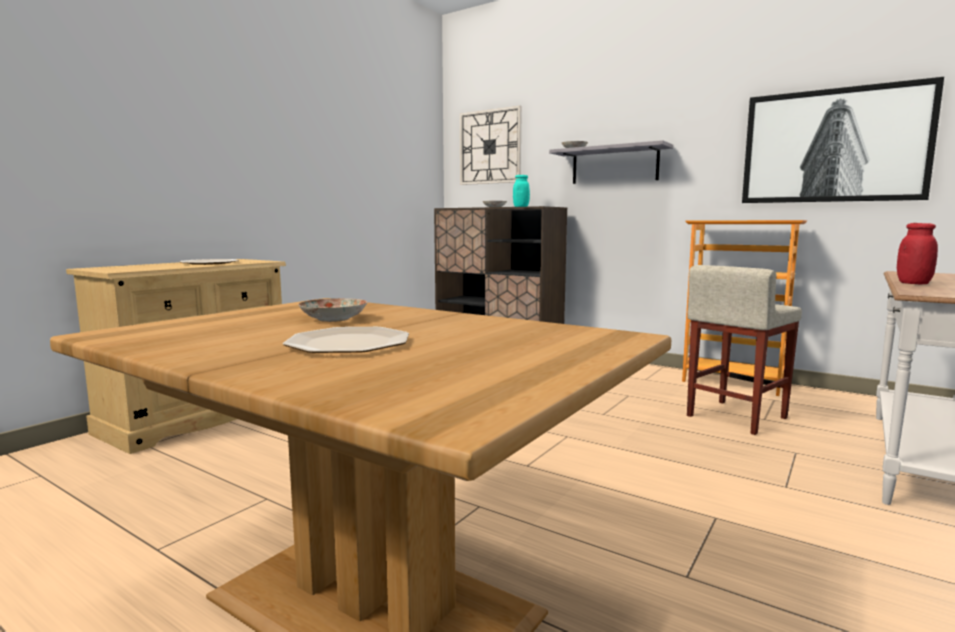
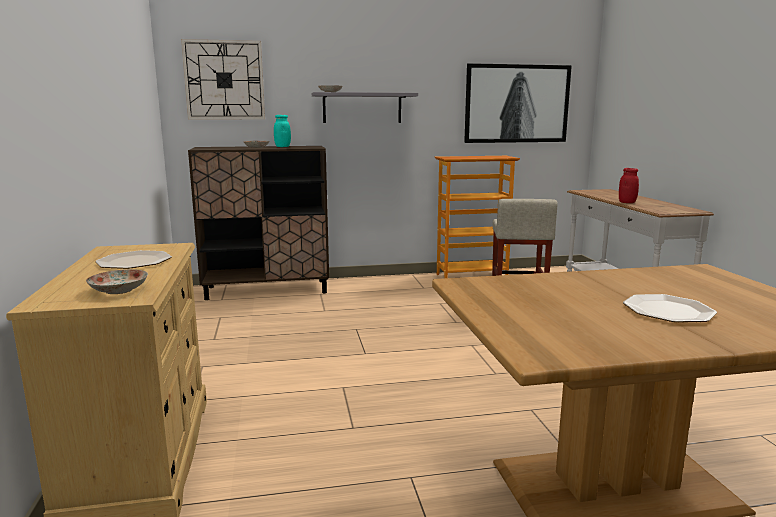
camera: 45 degrees left, 5 degrees up
(334, 319) = (562, 296): plate -> plate (118, 290)

